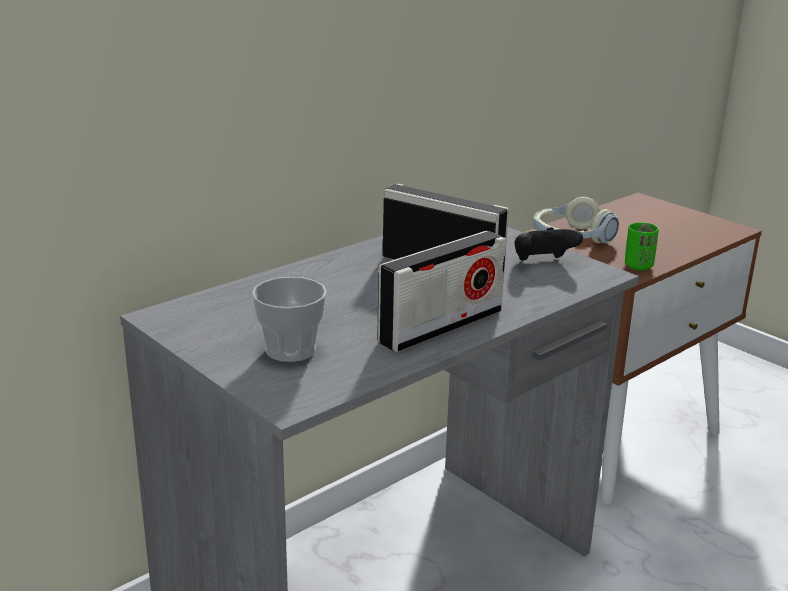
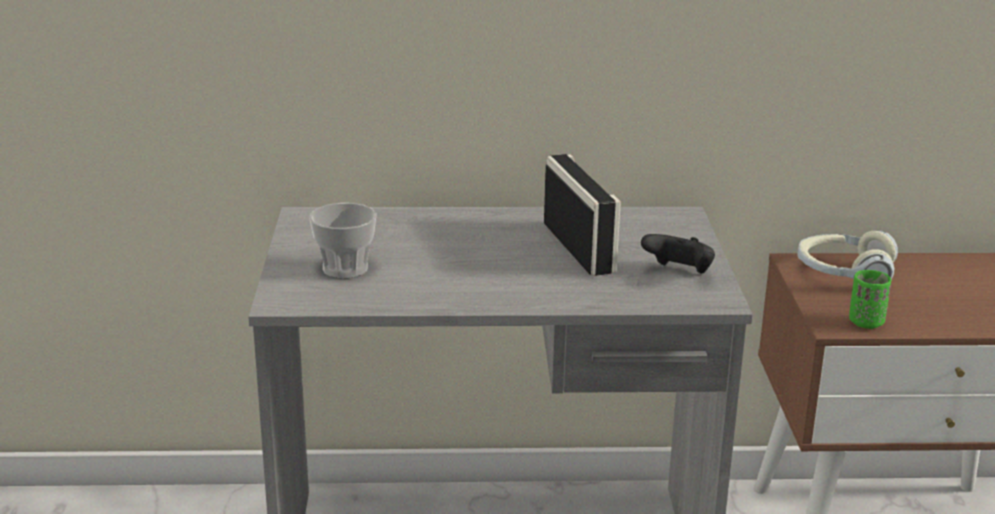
camera: 40 degrees right, 0 degrees up
(441, 327) = (484, 292): radio -> none

